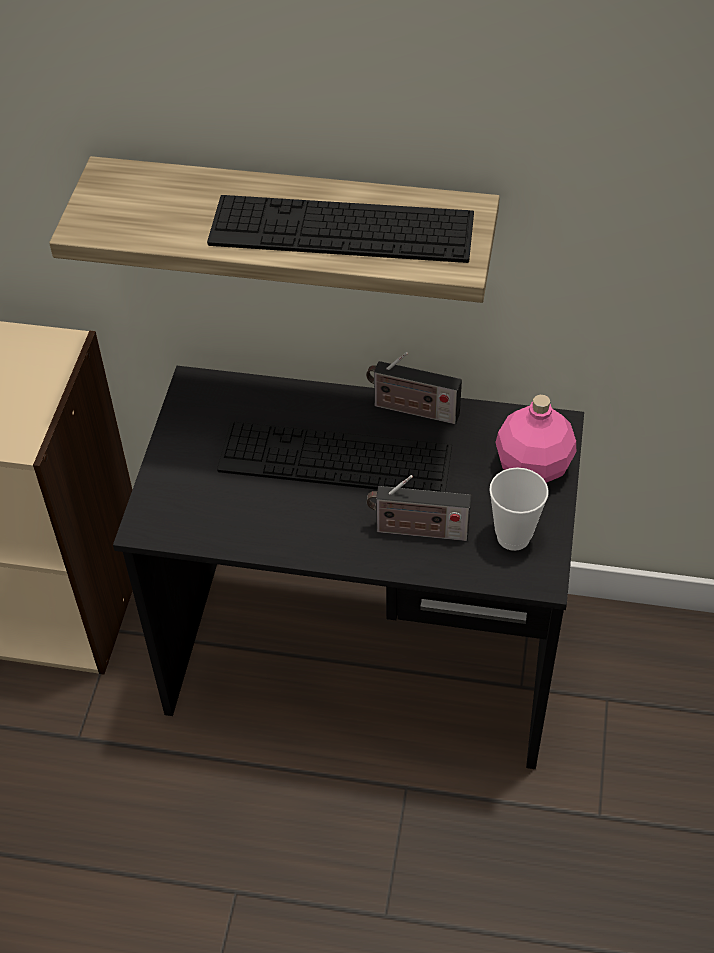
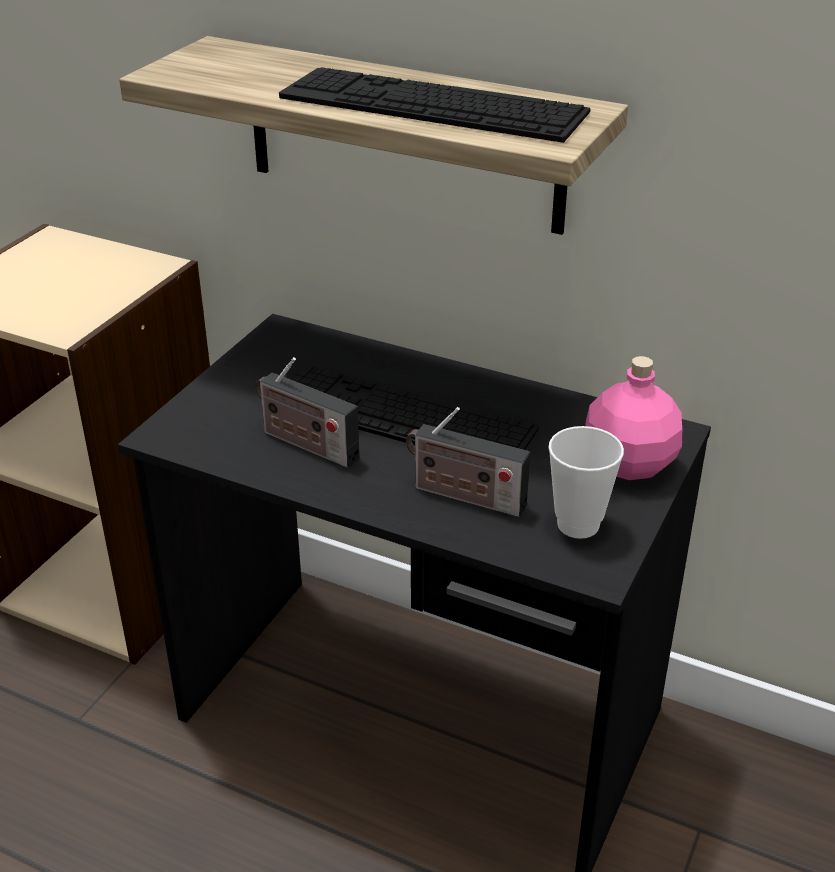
camera: 15 degrees right, 15 degrees down
(412, 410) = (507, 390): radio -> radio (305, 444)

